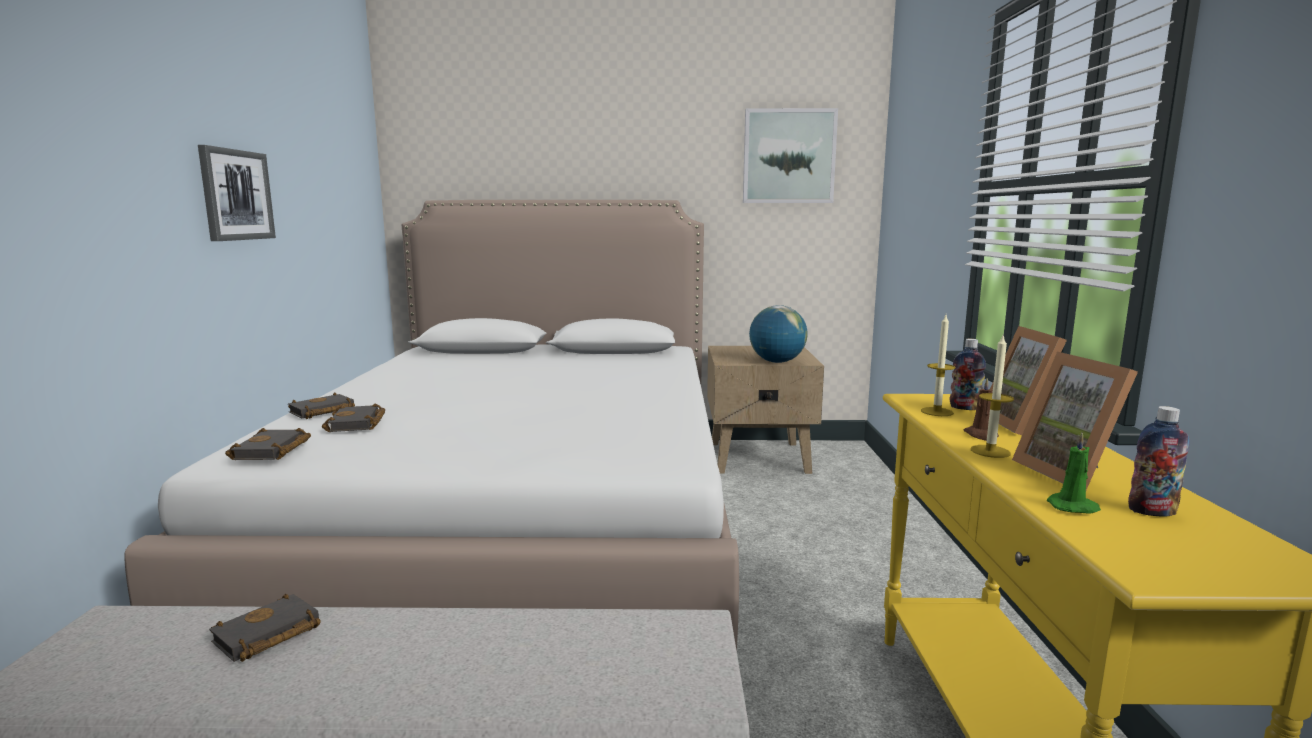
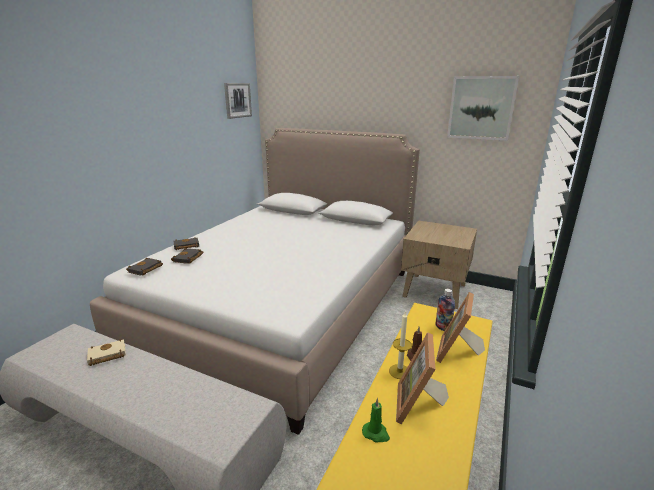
camera: 25 degrees right, 10 degrees up
(236, 195) = (161, 141): picture -> picture (237, 100)
(266, 636) = (106, 356): black book -> beige book
(777, 362) = (443, 241): globe -> none
(937, 412) = (420, 327): candle -> none
(1152, 511) = (416, 453): bottle -> none

